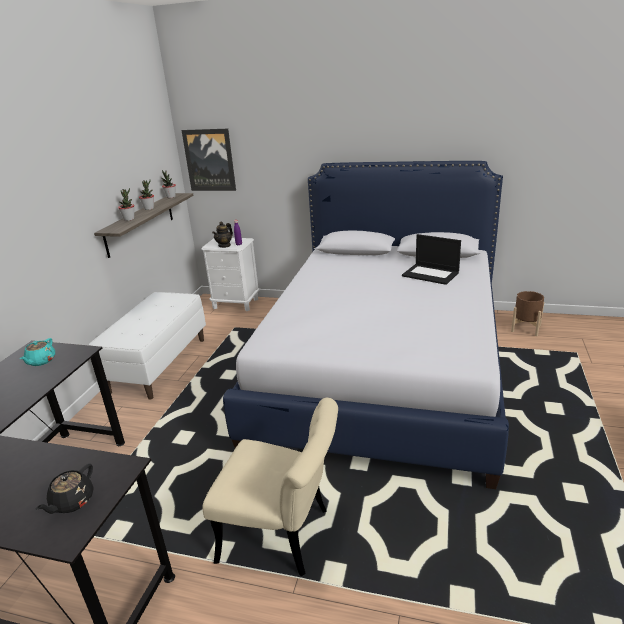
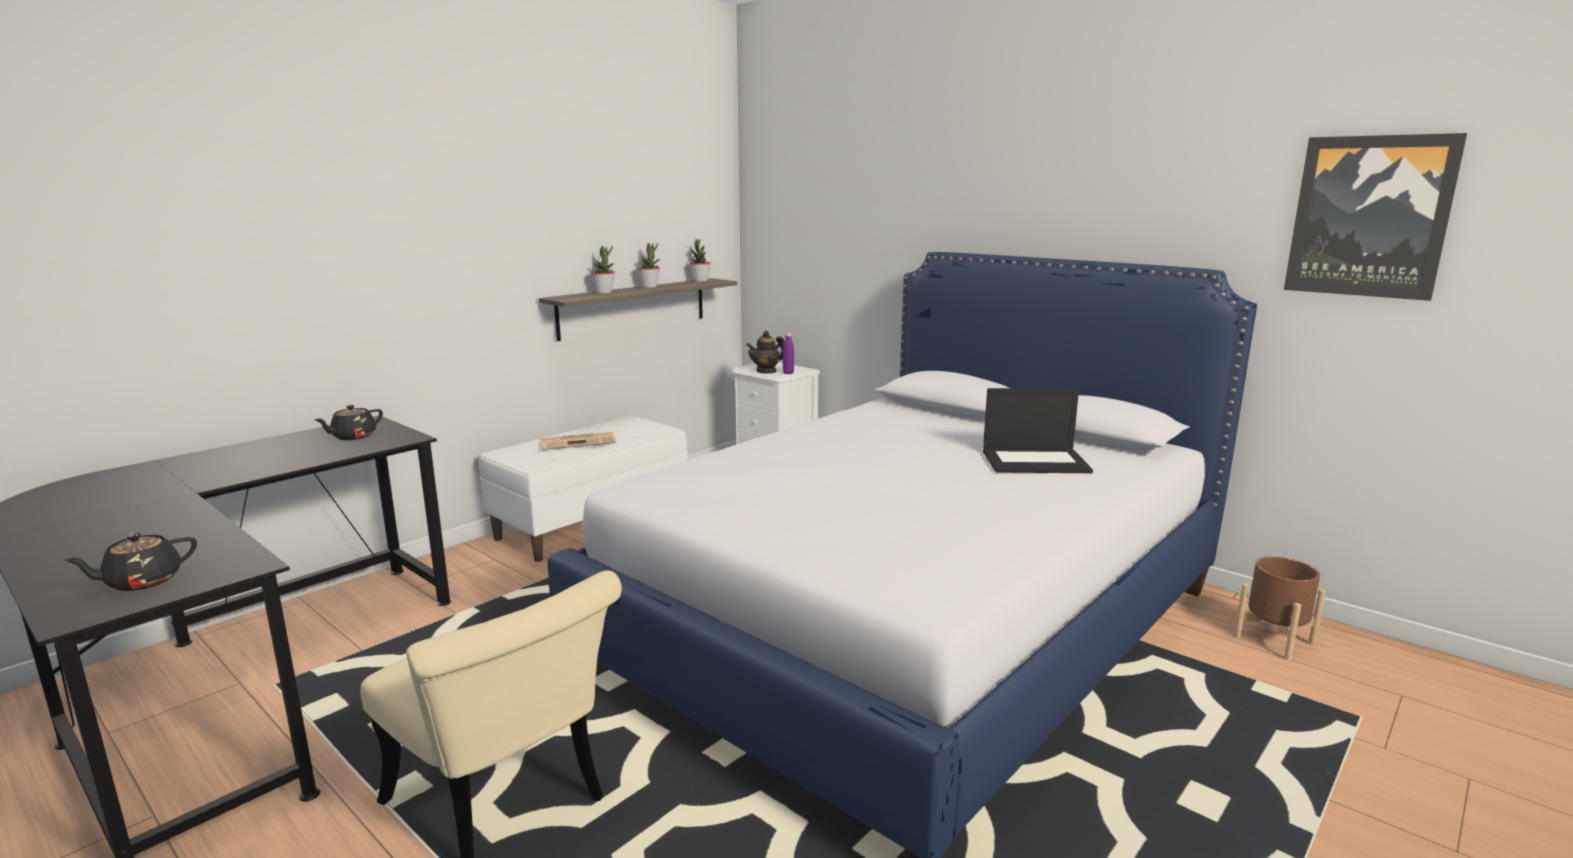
camera: 25 degrees right, 10 degrees down
(41, 361) = (353, 437): turquoise teapot -> black teapot
(144, 318) = (579, 442): none -> newspaper
(209, 160) = (777, 236): picture -> picture (1369, 217)
(431, 274) = (1036, 461): laptop -> laptop turned 60 degrees counterclockwise

